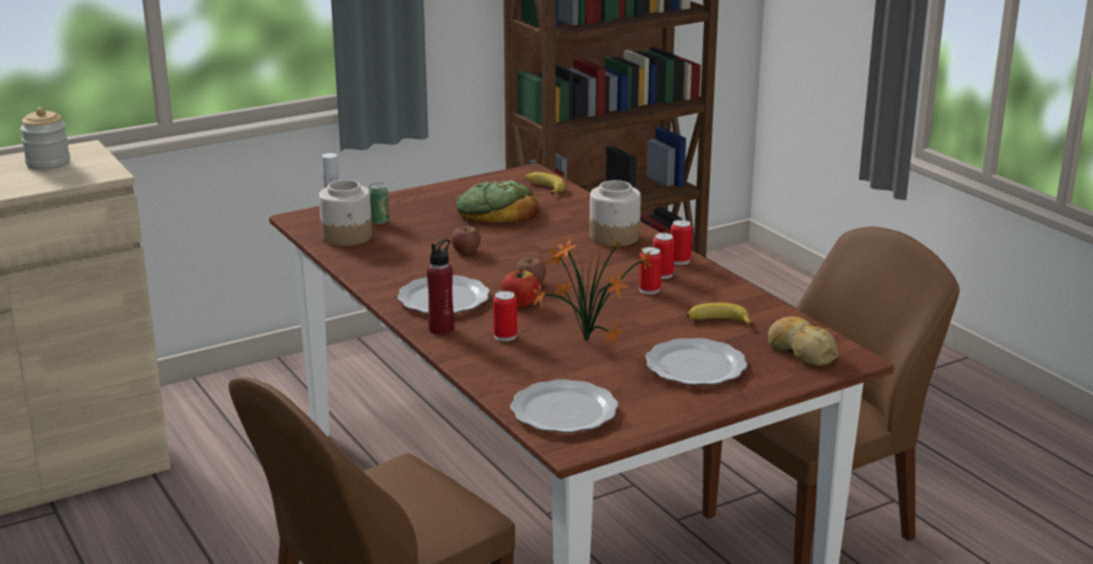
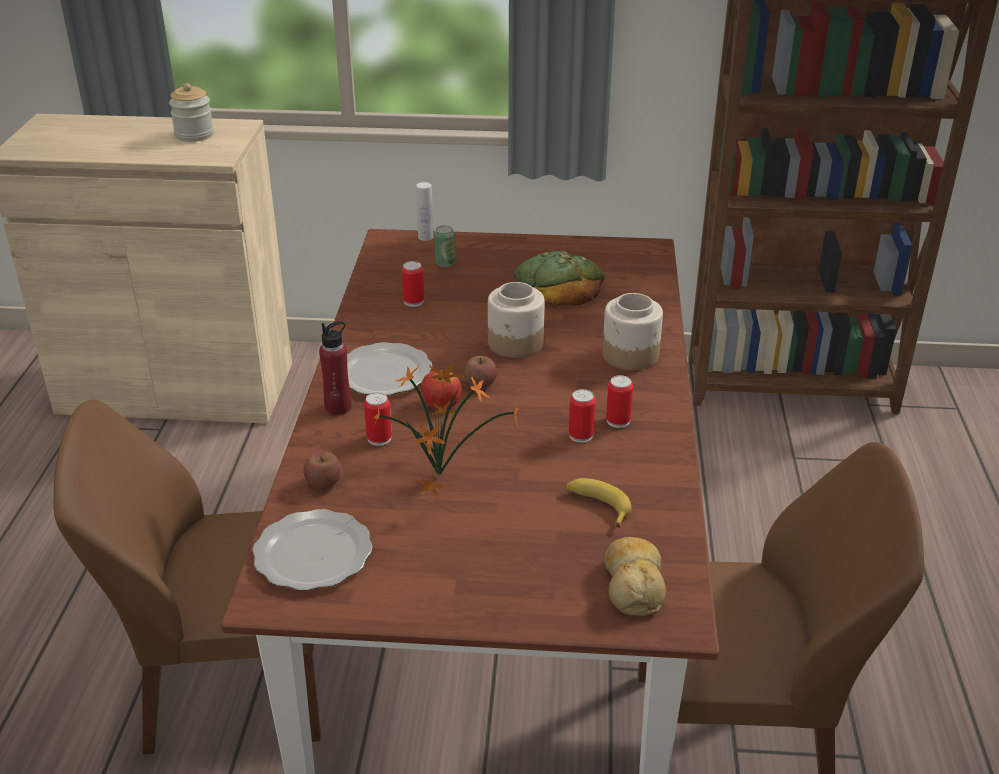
camera: 35 degrees right, 10 degrees up
(347, 237) = (397, 272): jar -> jar (516, 344)
(466, 251) = (474, 323): apple -> apple (324, 482)
(544, 188) = (638, 272): banana -> none
(680, 261) = (658, 409): can -> can (413, 301)
(696, 367) = (500, 556): plate -> none

